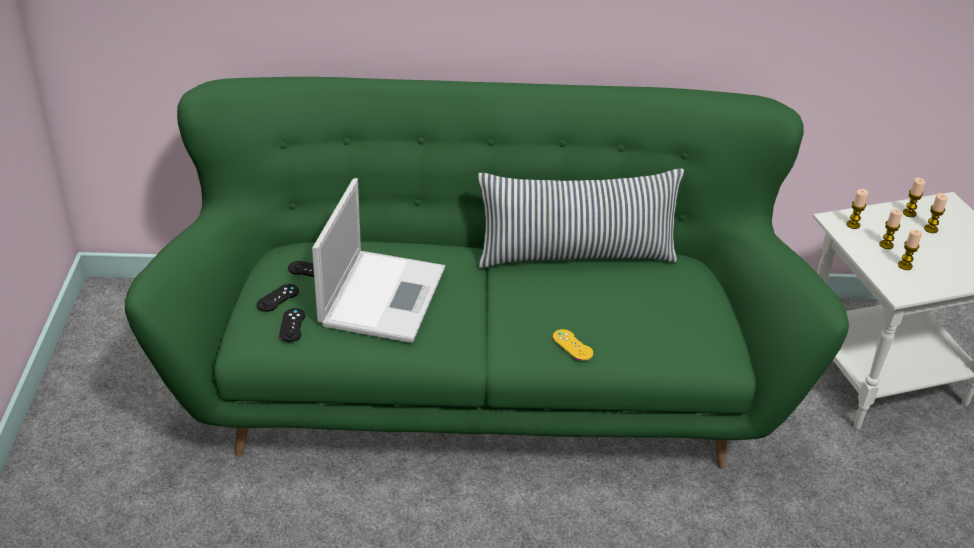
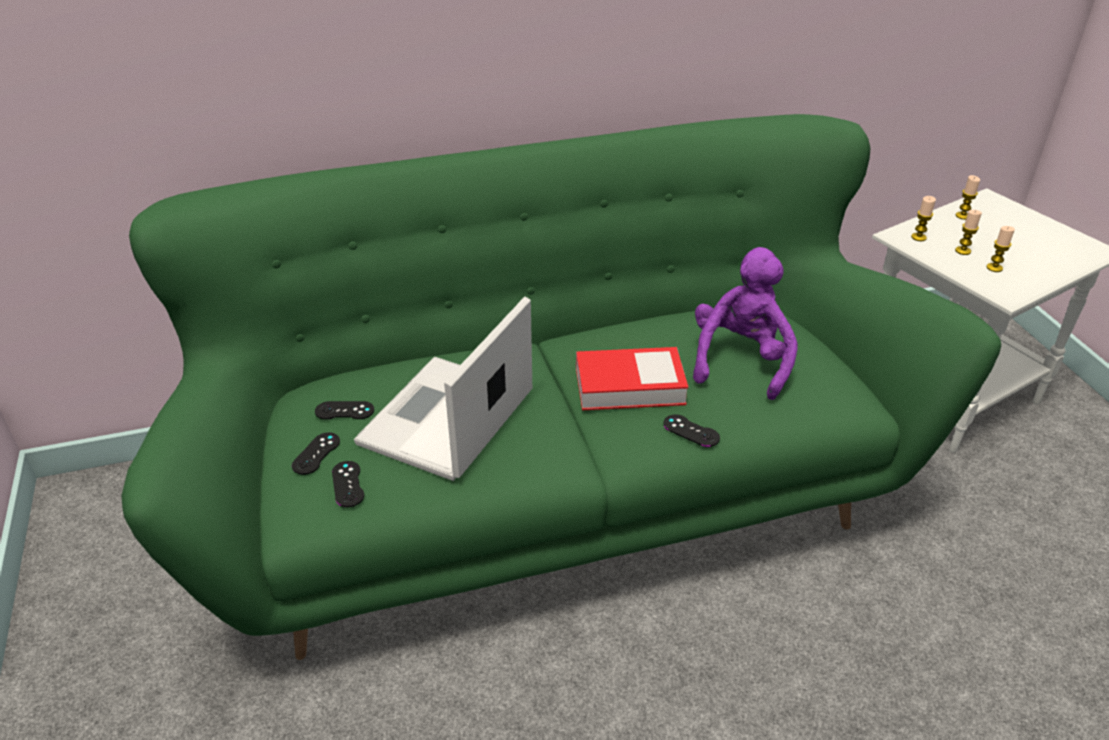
camera: 15 degrees left, 0 degrees up
(383, 295) = (445, 420): laptop -> laptop turned 150 degrees counterclockwise
(540, 299) = (629, 386): none -> book
(572, 345) = (691, 431): yellow game controller -> black game controller
(576, 255) = (641, 329): pillow -> none
(644, 299) = (740, 361): none -> purple plush toy
(931, 229) = (993, 227): candle -> none

